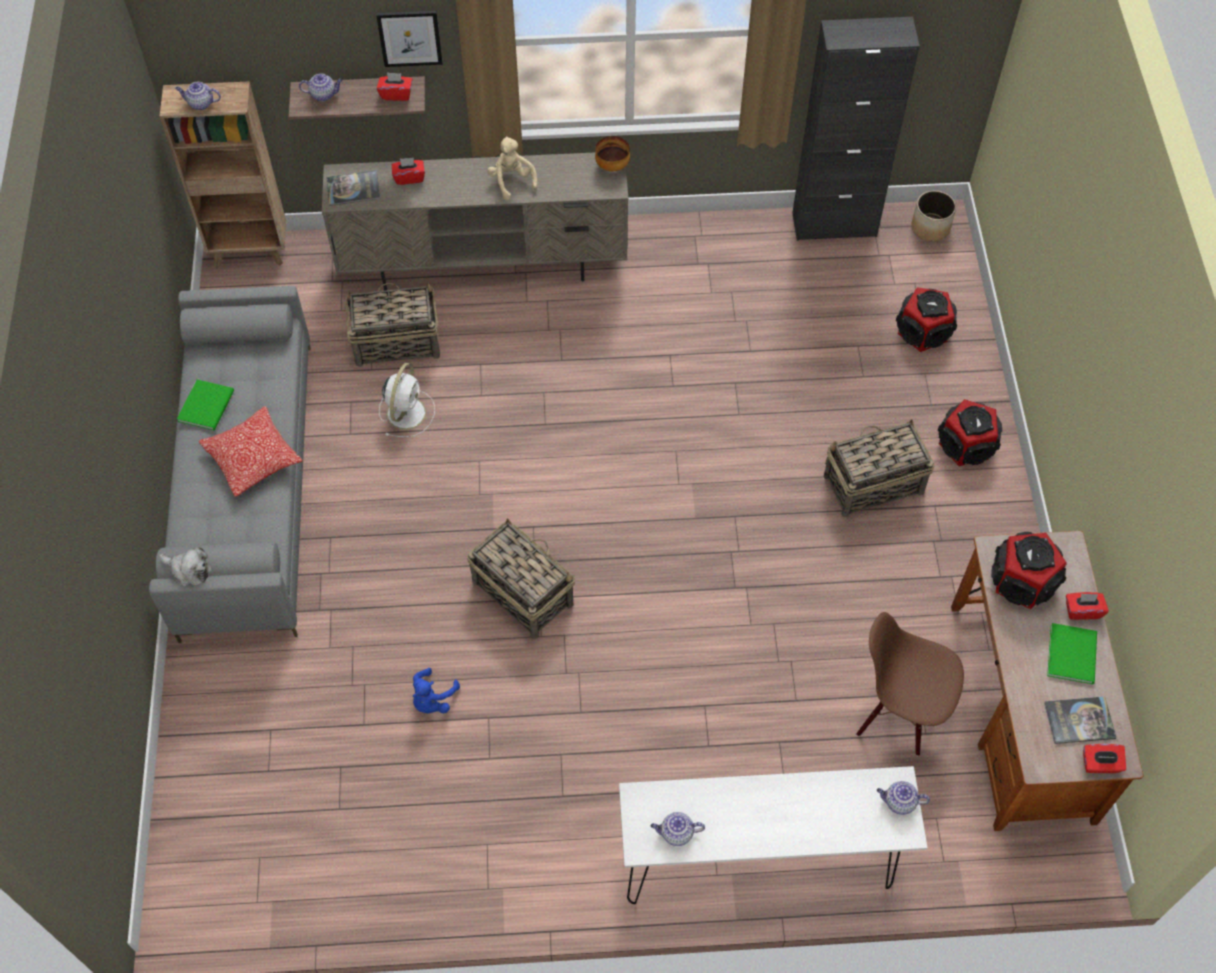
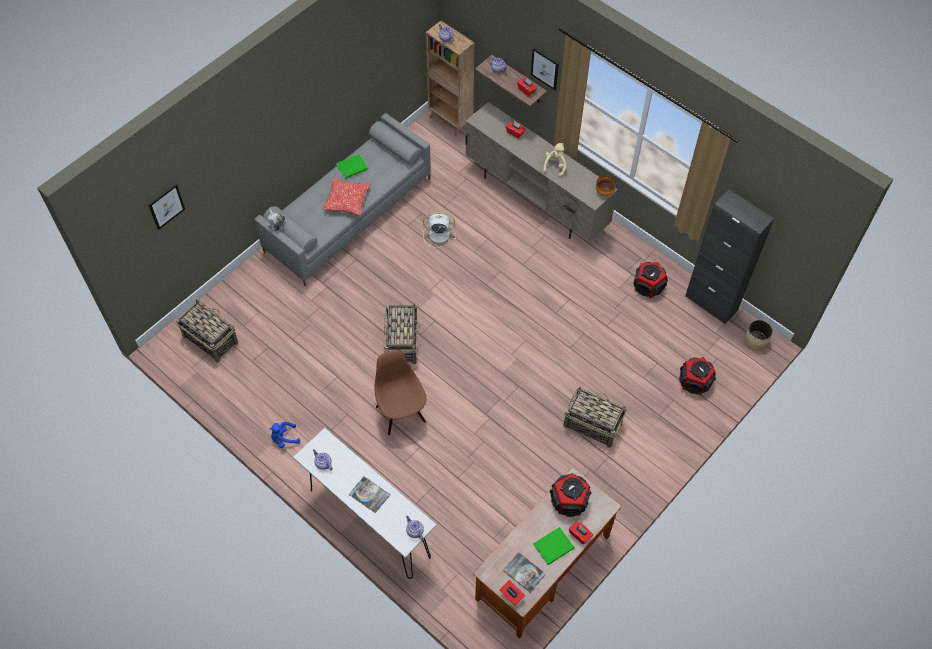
camera: 45 degrees right, 0 degrees up
(61, 661) = (166, 206): none -> picture
(353, 189) = (488, 120): book -> book (369, 495)
(395, 342) = (465, 203): basket -> basket (210, 339)
(406, 411) = (438, 234): white fan -> white fan turned 150 degrees counterclockwise
(432, 700) = (325, 352): blue plush toy -> blue plush toy (284, 438)
(898, 712) = (492, 520): brown chair -> brown chair (401, 414)
(966, 445) = (654, 444): speaker -> speaker (648, 286)

